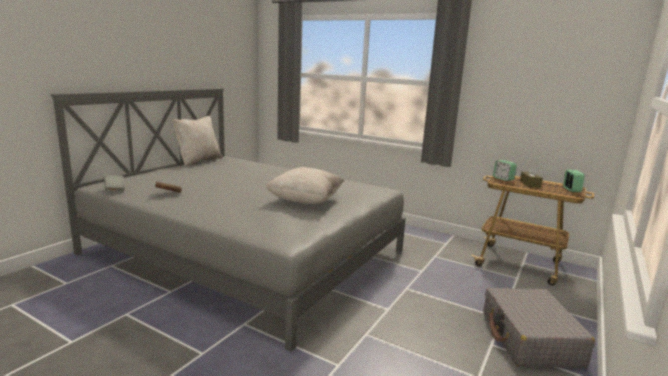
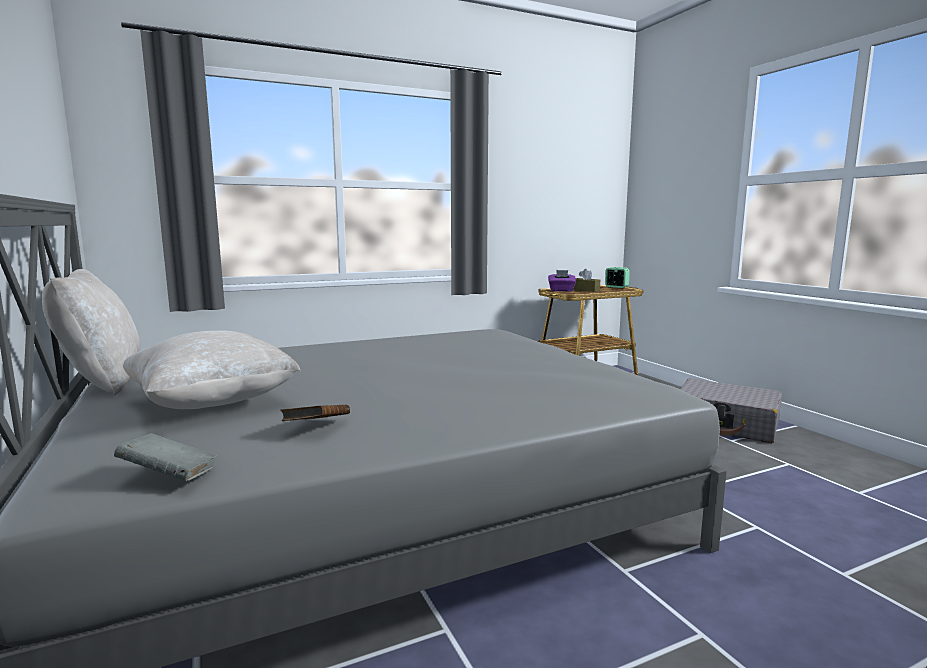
camera: 55 degrees left, 5 degrees down
(305, 201) = (501, 361): beige pillow -> beige pillow (213, 404)
(503, 179) = (561, 290): alarm clock -> purple tissue box

